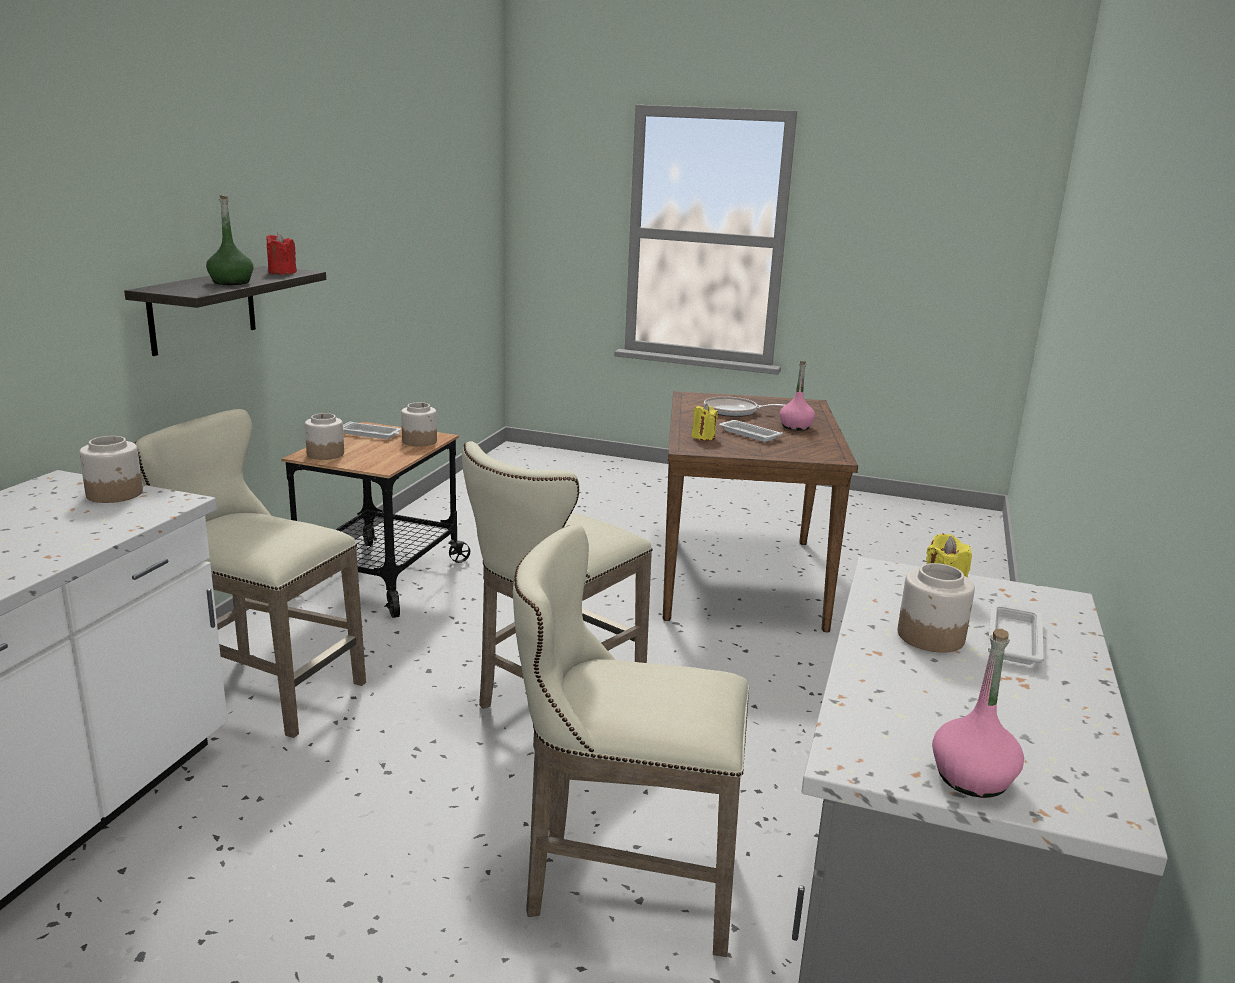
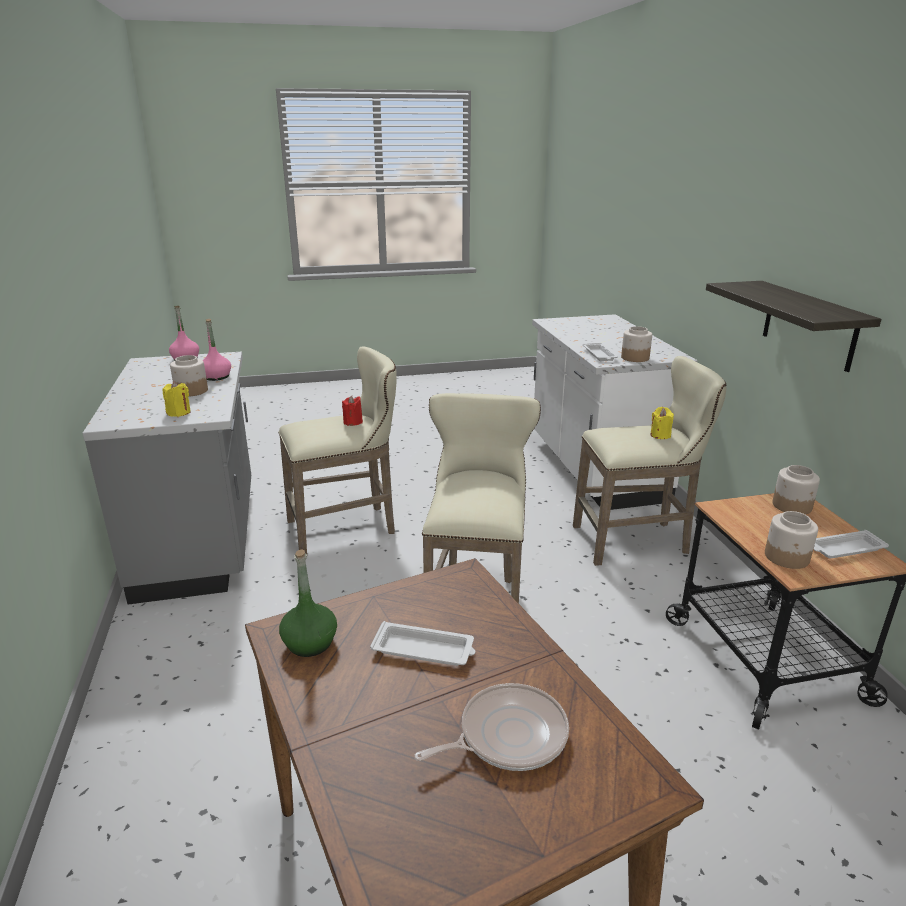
camera: 150 degrees right, 5 degrees up
(231, 282) = (767, 296): green bottle -> green bottle (310, 643)
(282, 272) = (816, 312): red candle -> red candle (353, 422)
(703, 437) = (473, 612): yellow candle -> yellow candle (660, 435)
(795, 426) = (370, 718): pink bottle -> pink bottle (216, 377)
(1014, 639) = (148, 398): white tray -> white tray (599, 355)

